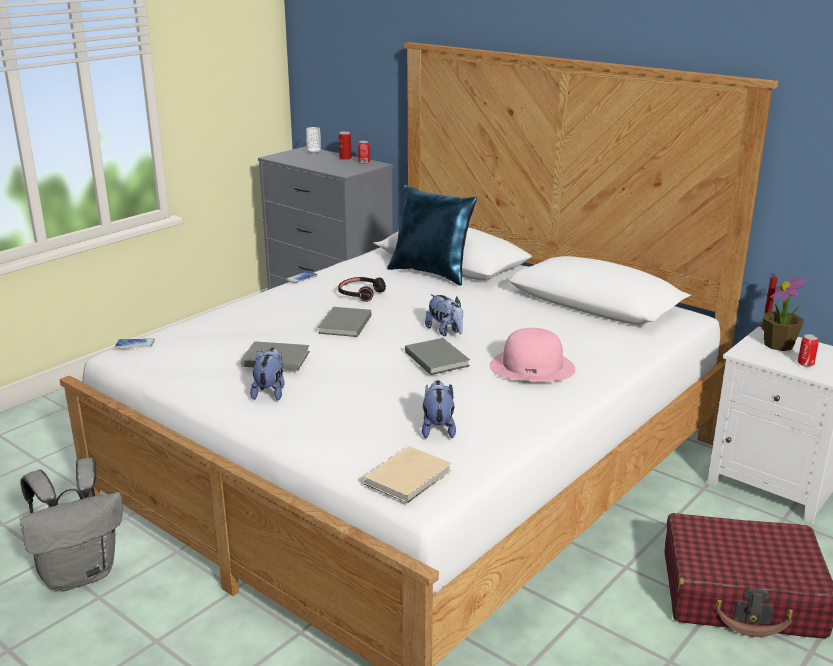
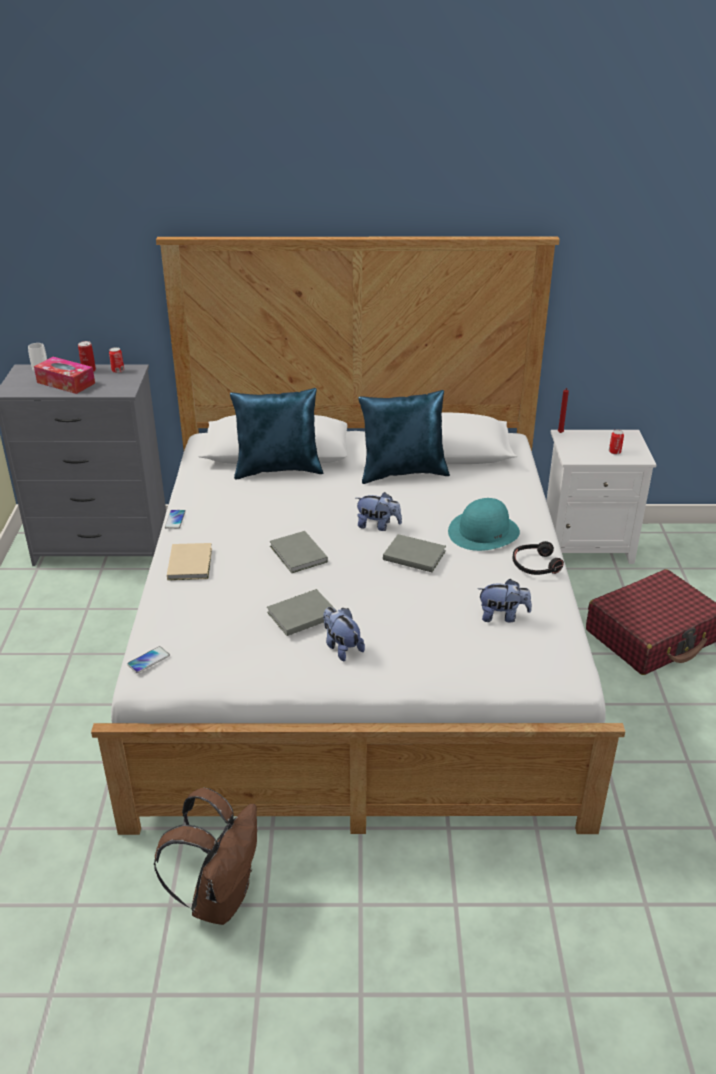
camera: 40 degrees left, 10 degrees up
(80, 573) = (220, 897): grey backpack -> brown backpack
(316, 161) = (66, 383): none -> tissue box
(360, 294) = (256, 516): black headphones -> black headphones (535, 565)
(410, 477) = (544, 665): beige book -> beige book (191, 563)
(438, 428) = (502, 616): plush toy -> plush toy turned 135 degrees clockwise
(532, 367) = (483, 531): pink hat -> turquoise hat
(534, 306) = (403, 472): none -> blue pillow
(779, 345) = (582, 441): potted plant -> none

